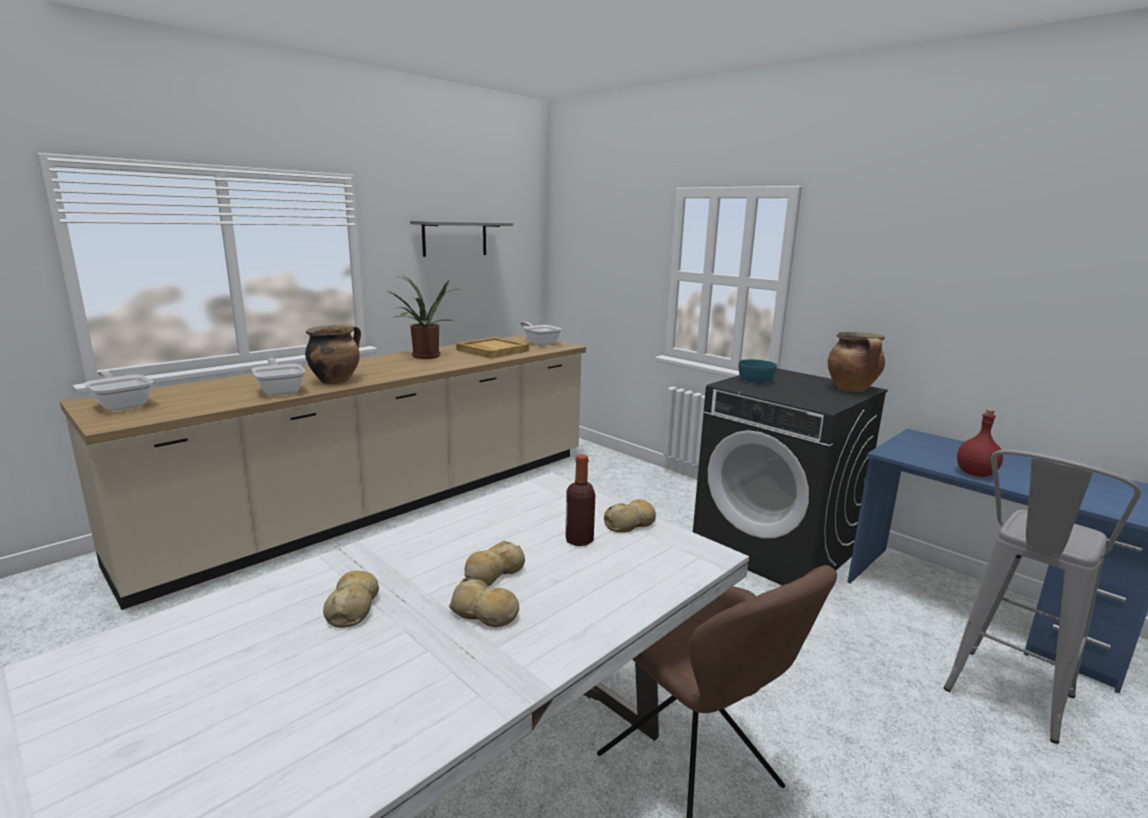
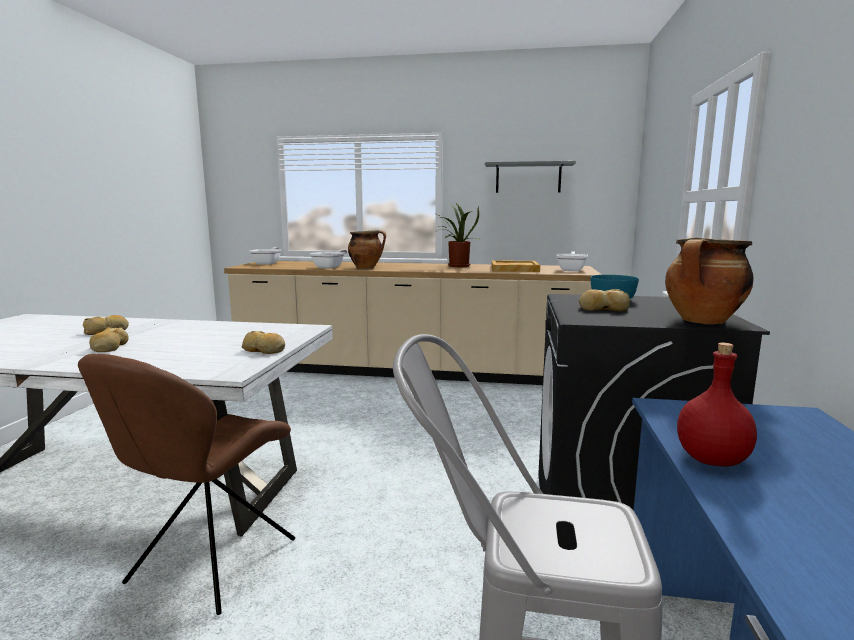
camera: 55 degrees right, 5 degrees down
(493, 573) = (160, 340): bread -> bread (602, 309)
(579, 540) = (222, 345): bottle -> none

